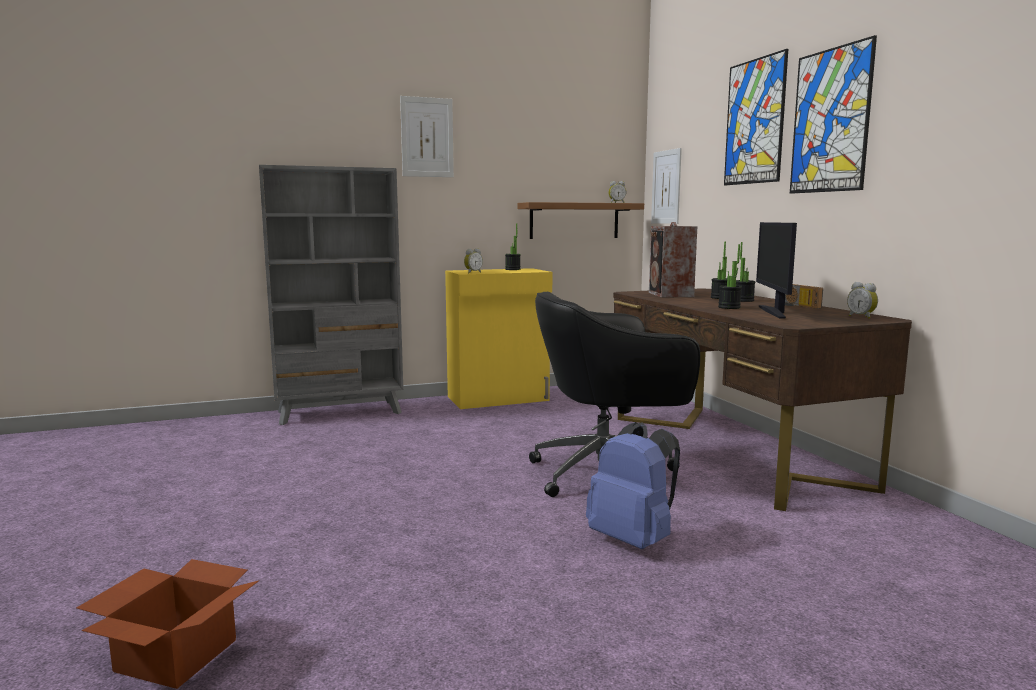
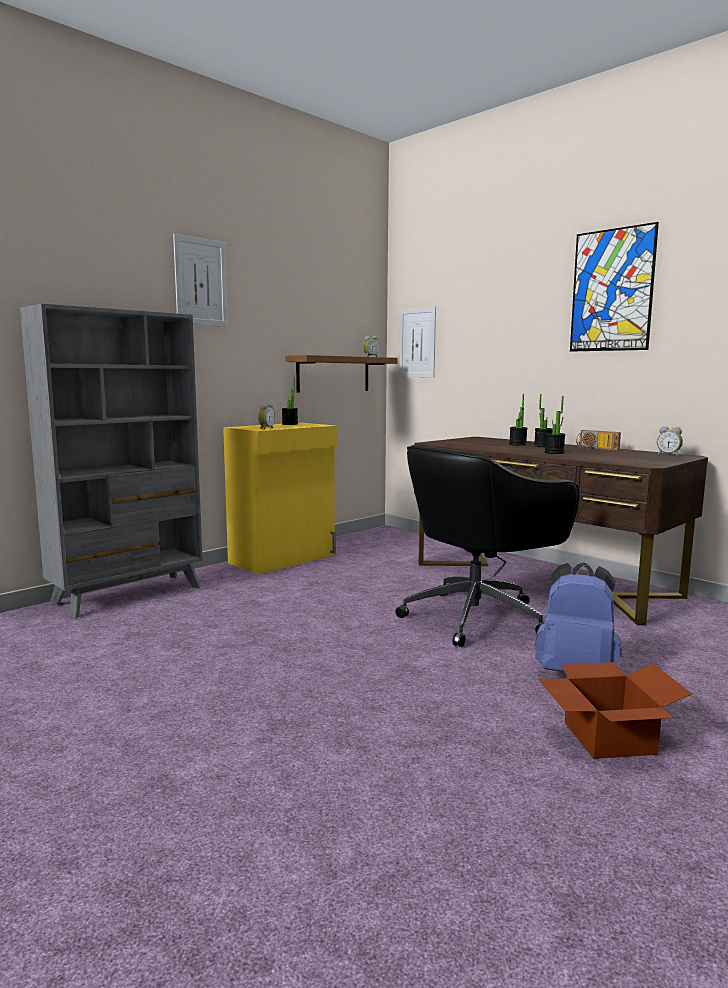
camera: 25 degrees left, 0 degrees up
(175, 654) = (314, 912): cardboard box -> cardboard box (606, 737)
(670, 295) = (470, 443): speaker -> none
(754, 122) = (526, 287): picture -> none
(774, 312) = (599, 455): monitor -> none

